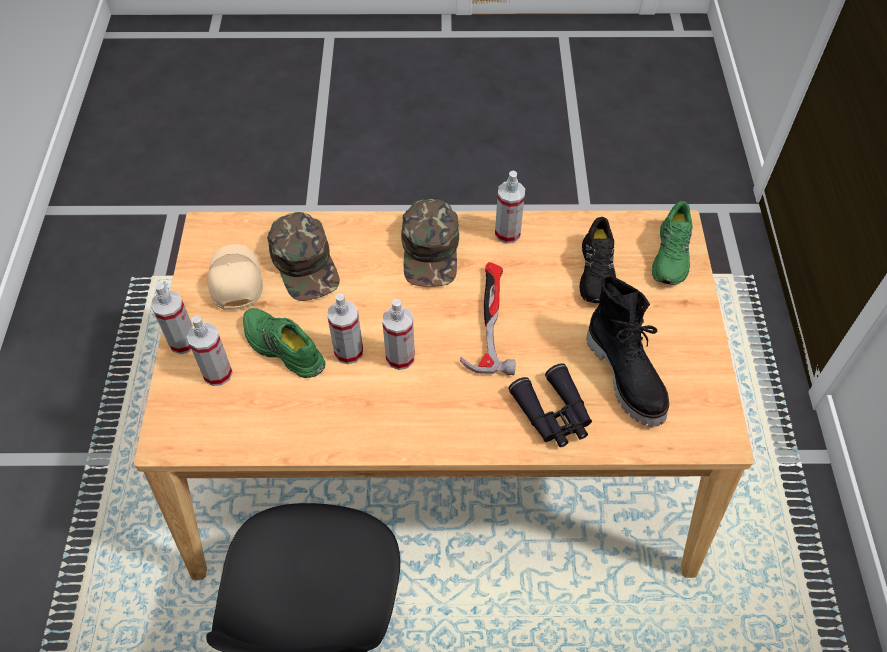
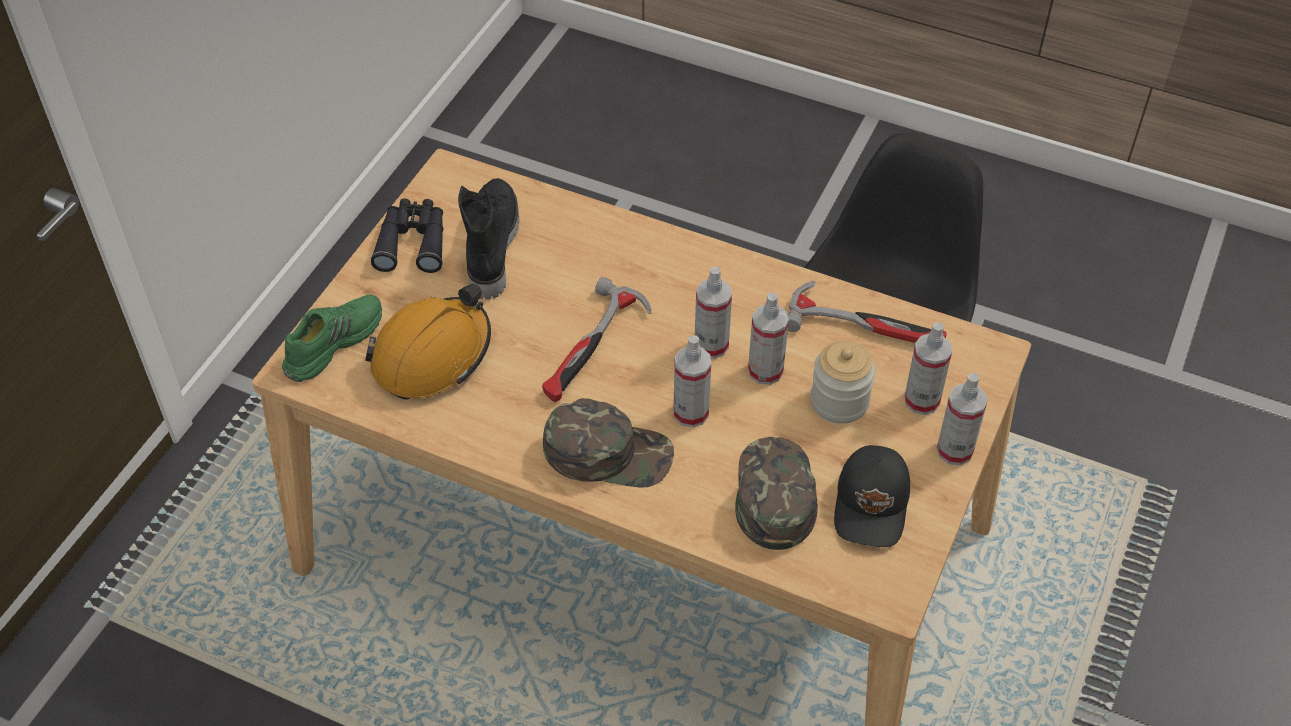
camera: 155 degrees left, 5 degrees down
(234, 281) = (873, 505): beige cap -> black cap
(282, 348) = (839, 401): green shoe -> jar
(282, 425) = (866, 325): none -> hammer
(431, 251) = (608, 452): green cap -> green cap turned 75 degrees clockwise
(507, 233) = (500, 439): spray bottle -> spray bottle (691, 413)
(553, 414) = (587, 241): black binoculars -> black binoculars (413, 242)
(597, 271) = (432, 355): black shoe -> orange hard hat

